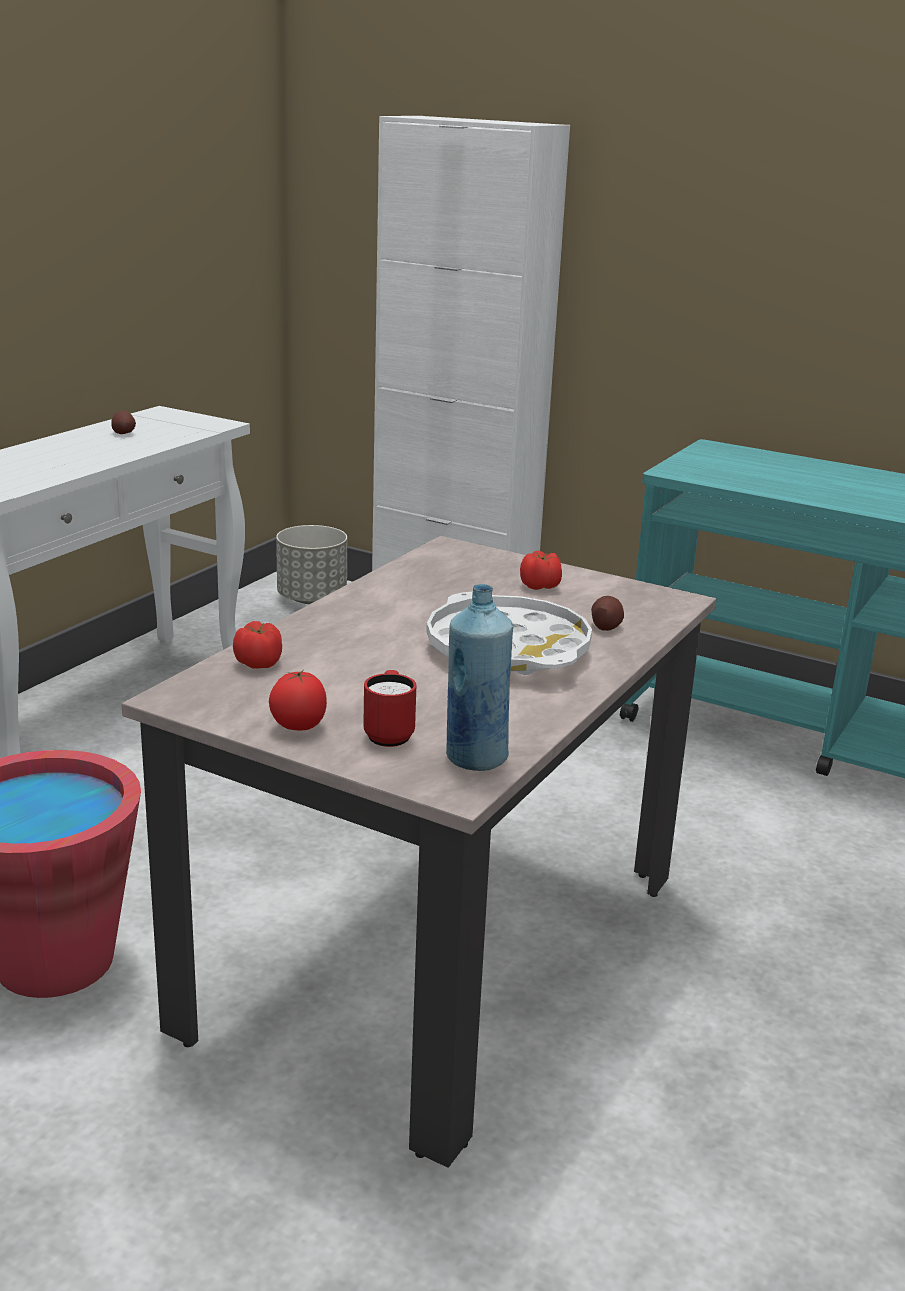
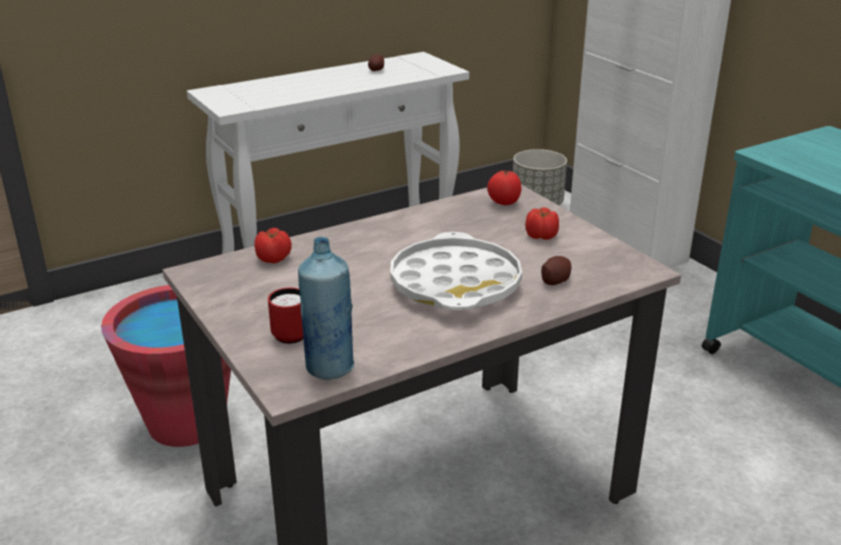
camera: 30 degrees right, 5 degrees up
(297, 727) = (243, 312): tomato -> tomato (503, 203)

